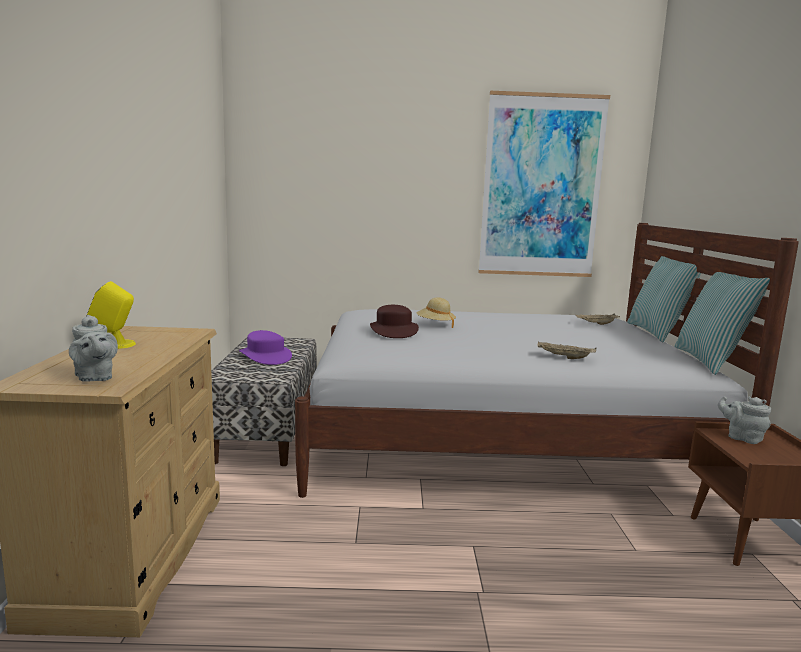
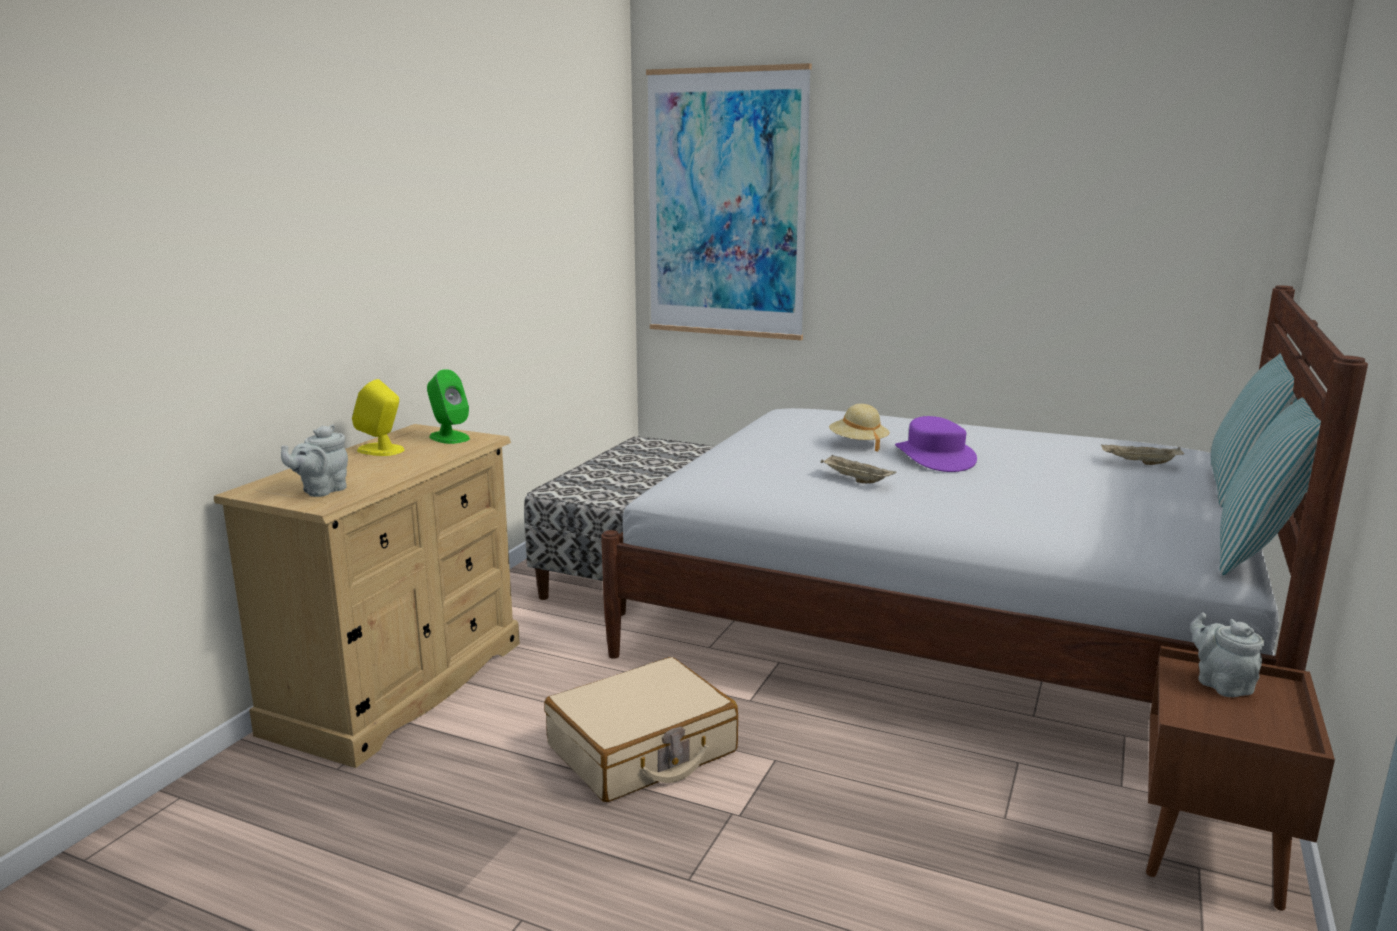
camera: 25 degrees right, 5 degrees up
(94, 378) = (321, 491): grey teapot -> grey teapot turned 45 degrees clockwise
(164, 332) = (449, 437): none -> green speaker
(265, 356) = (629, 468): purple hat -> purple hat (935, 457)
(377, 560) = (642, 750): none -> beige suitcase
(393, 331) = (783, 449): brown hat -> none
(541, 187) = (1107, 219): picture -> picture (726, 205)
(564, 357) = (986, 517): beige tray -> beige tray (855, 480)

